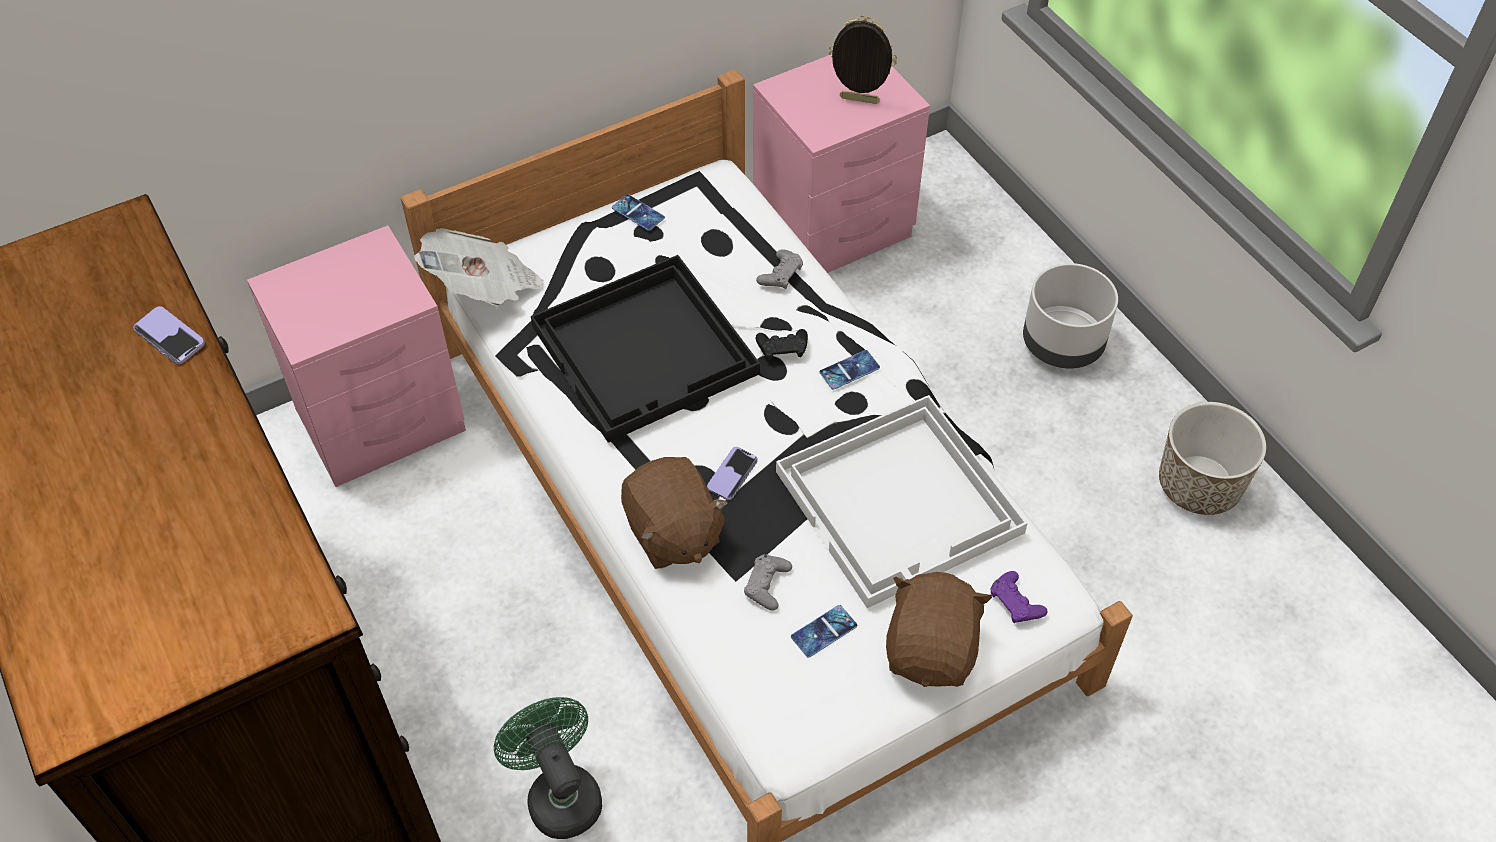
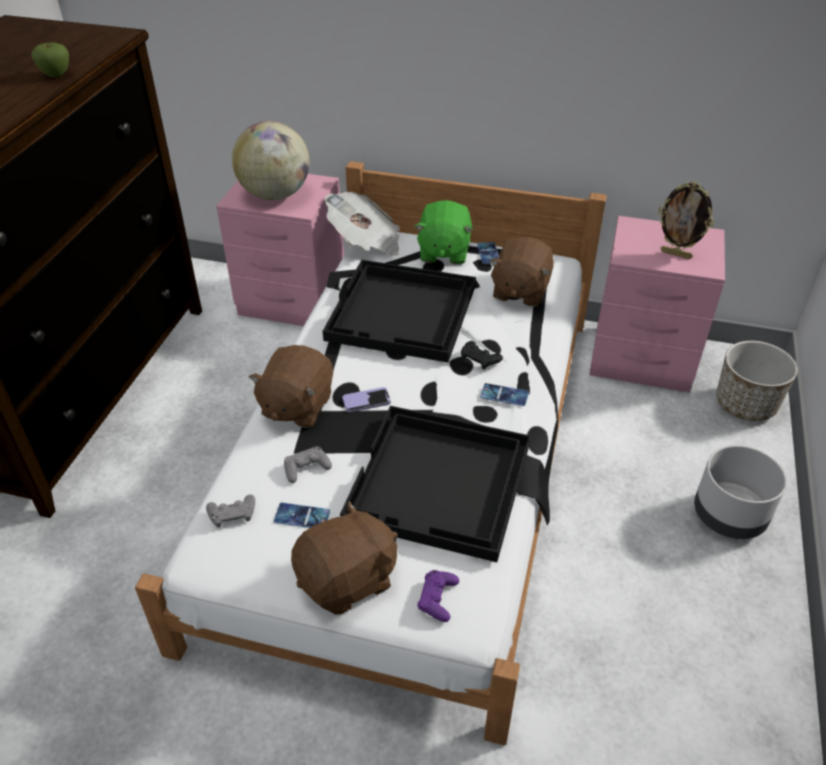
camera: 45 degrees right, 10 degrees down
(170, 337) = (56, 74): phone -> apple
(345, 300) = (275, 194): none -> globe
(559, 793) = (140, 521): green fan -> none
(587, 243) = (443, 252): none -> green plush toy
(723, 239) = (519, 291): none -> brown plush toy
(780, 274) = (529, 324): grey game controller -> grey game controller (232, 514)
(858, 101) = (676, 254): picture frame -> picture frame turned 150 degrees clockwise
(901, 502) = (440, 484): white tray -> black tray
(1199, 485) = (737, 678): planter -> planter (745, 404)

